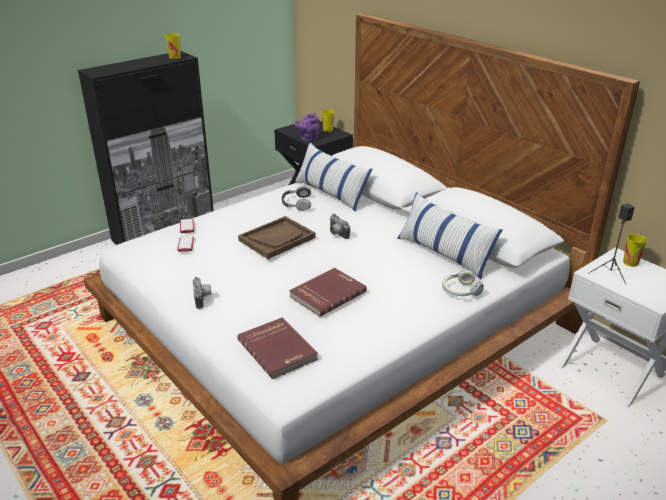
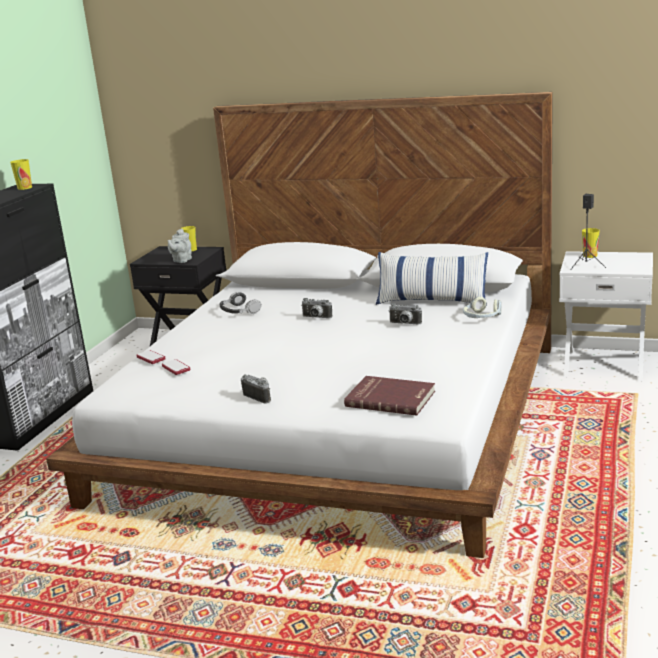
camera: 30 degrees left, 10 degrees down
(277, 239) = (265, 336): brown tray -> none
(308, 139) = (181, 260): purple teapot -> grey teapot
(327, 293) = (374, 353): red book -> none
(330, 193) = (261, 295): pillow -> none
(390, 271) = (404, 324): none -> camera

